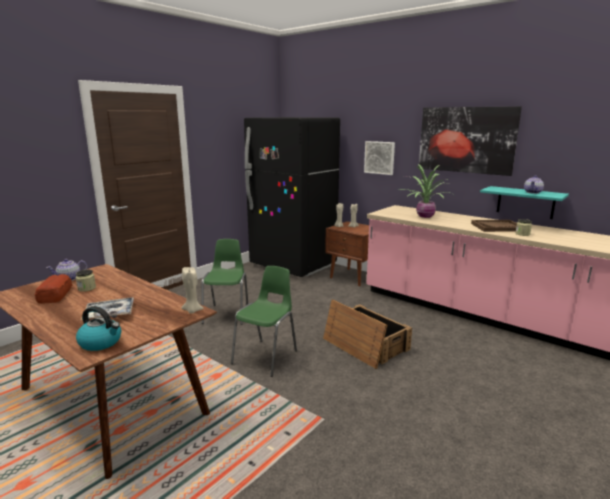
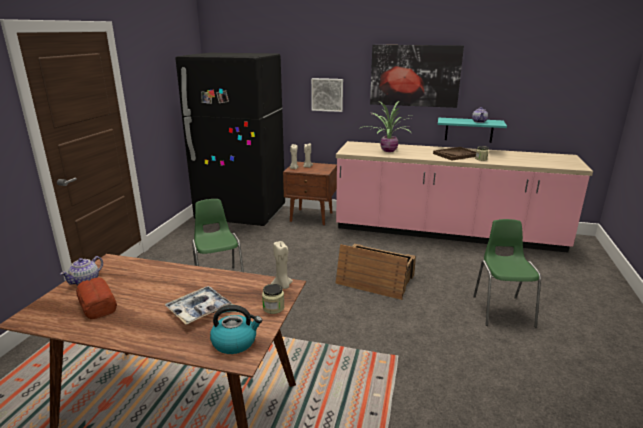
camera: 25 degrees left, 5 degrees up
(86, 288) = (127, 288): jar -> jar (273, 308)
(266, 357) = (299, 314): green chair -> green chair (502, 310)

